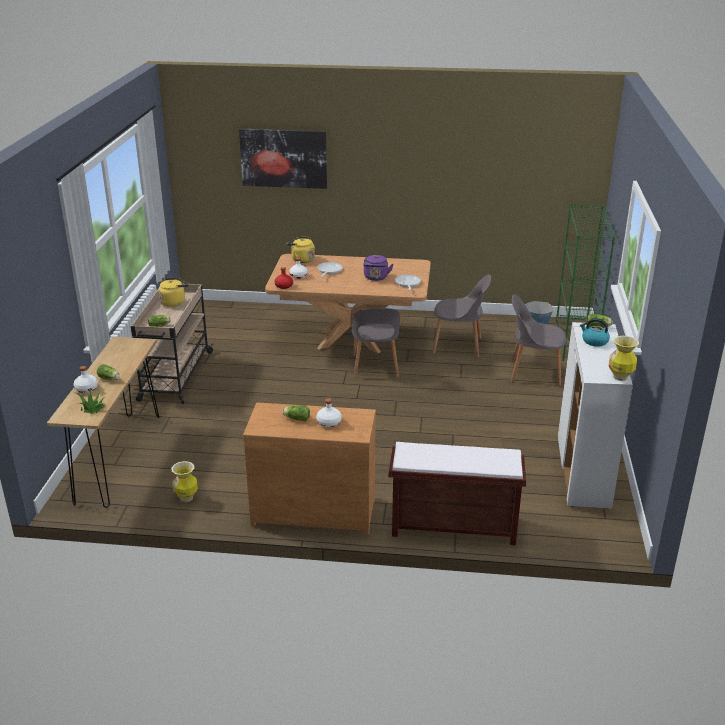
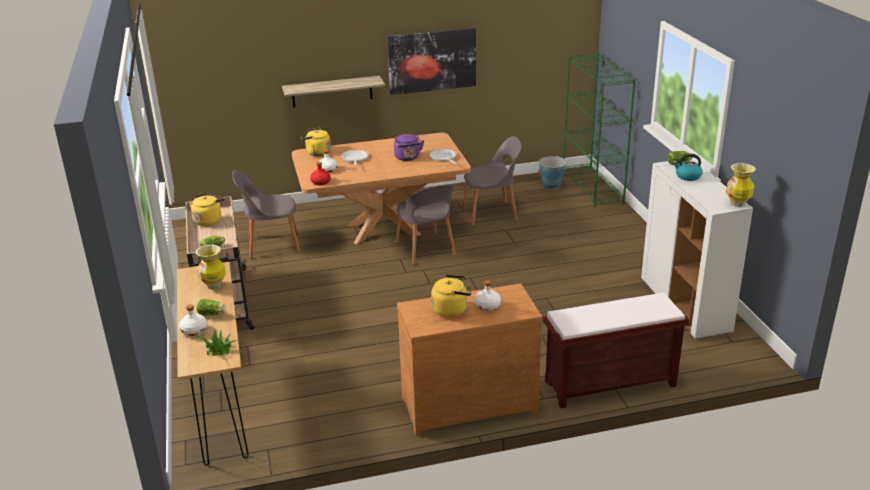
camera: 20 degrees left, 0 degrees up
(186, 498) = (328, 425): vase -> vase (214, 285)
(283, 158) = (276, 47): picture -> picture (432, 61)
(296, 418) = (452, 309): lettuce -> yellow kettle
(332, 205) = (332, 91): none -> shelf
(533, 373) = (576, 224): grey chair -> grey chair (271, 245)

